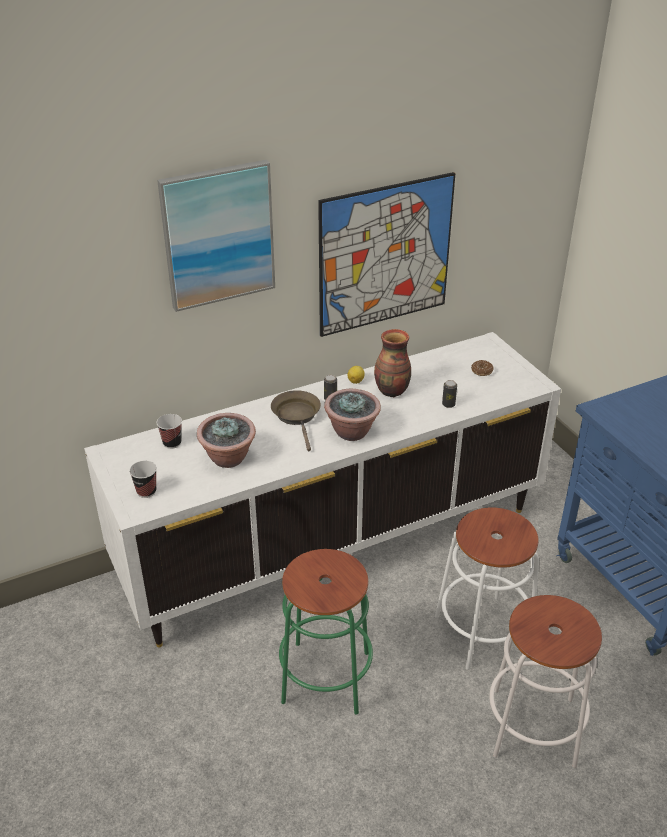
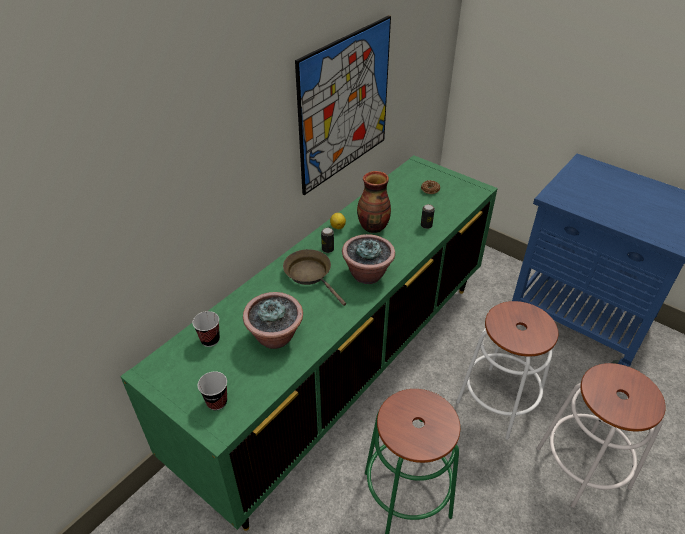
camera: 25 degrees left, 5 degrees up
(218, 235) = (214, 115): picture -> none
(333, 544) = (341, 369): white cabinet -> green cabinet

